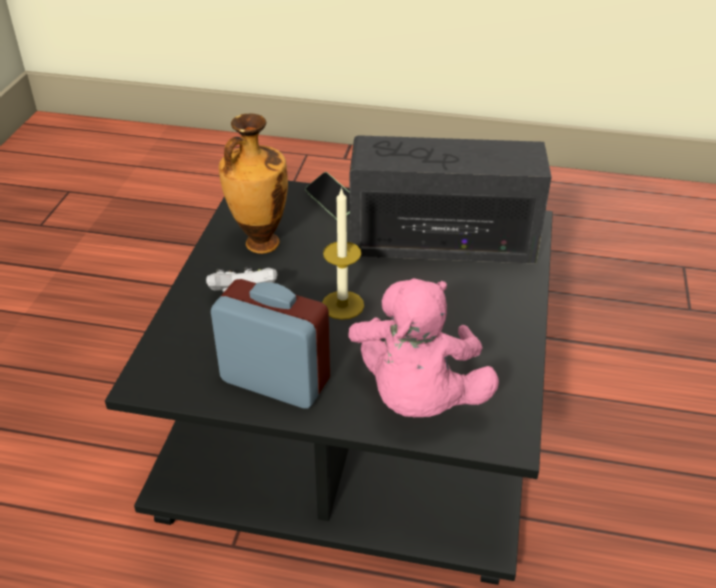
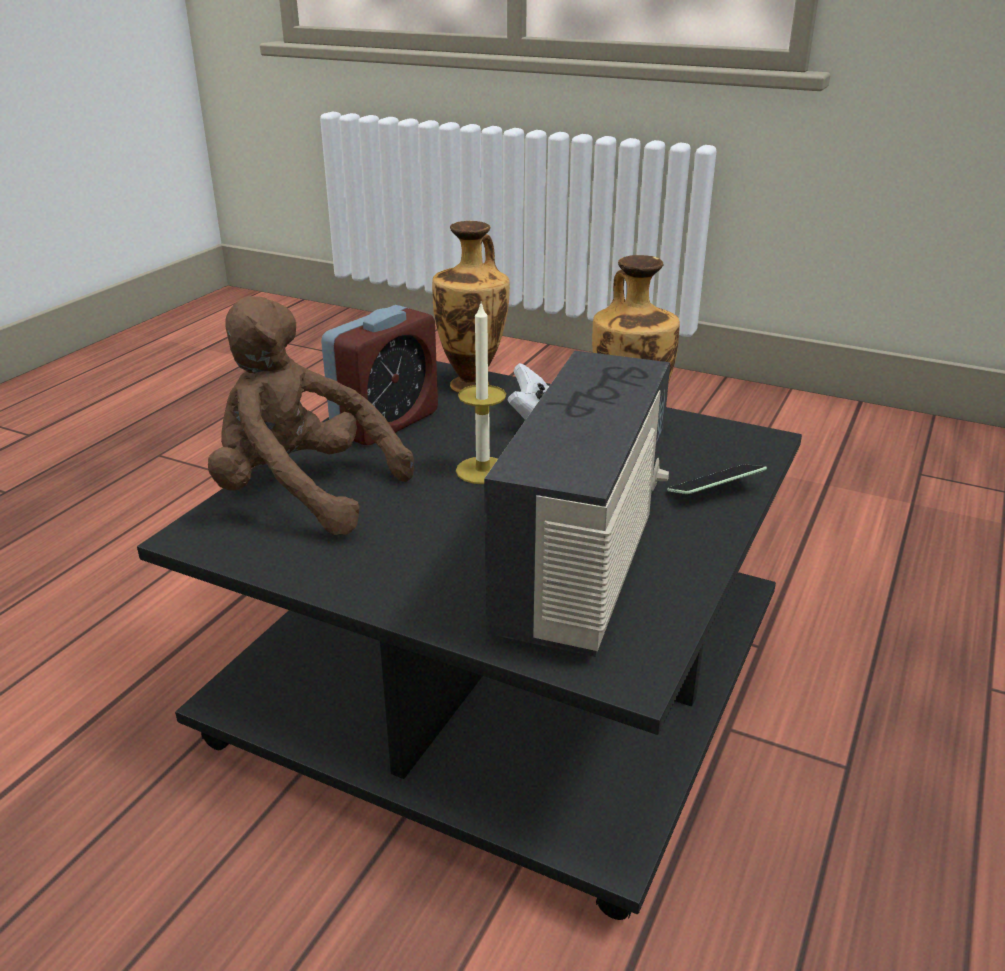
camera: 105 degrees right, 10 degrees down
(178, 342) = (472, 384): none -> vase
(417, 396) = (302, 492): pink plush toy -> brown plush toy

